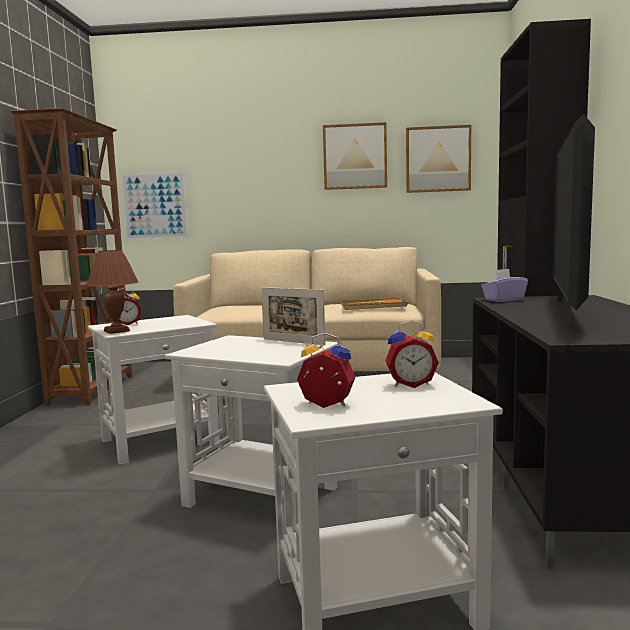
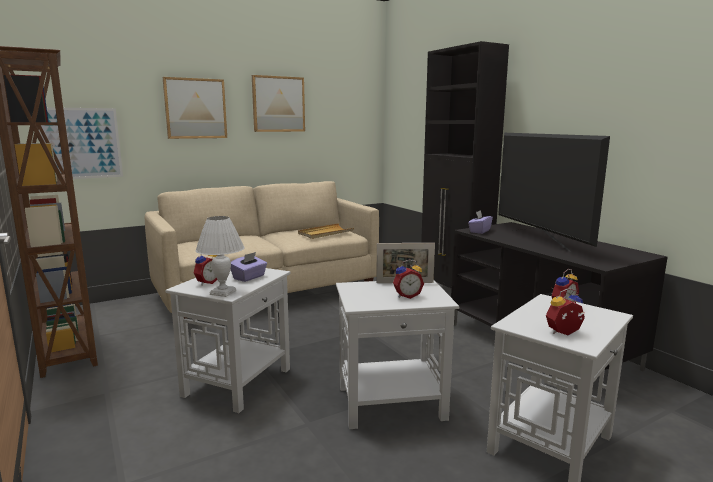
camera: 35 degrees left, 5 degrees up
(116, 331) = (223, 293): brown table lamp -> white table lamp
(168, 324) = (249, 277): none -> purple tissue box
(259, 351) = (407, 296): none -> alarm clock
(438, 159) = (339, 110): picture -> picture (195, 108)

